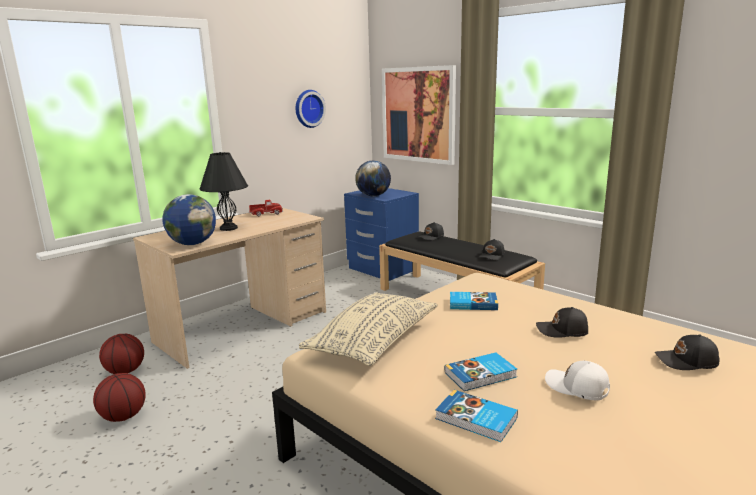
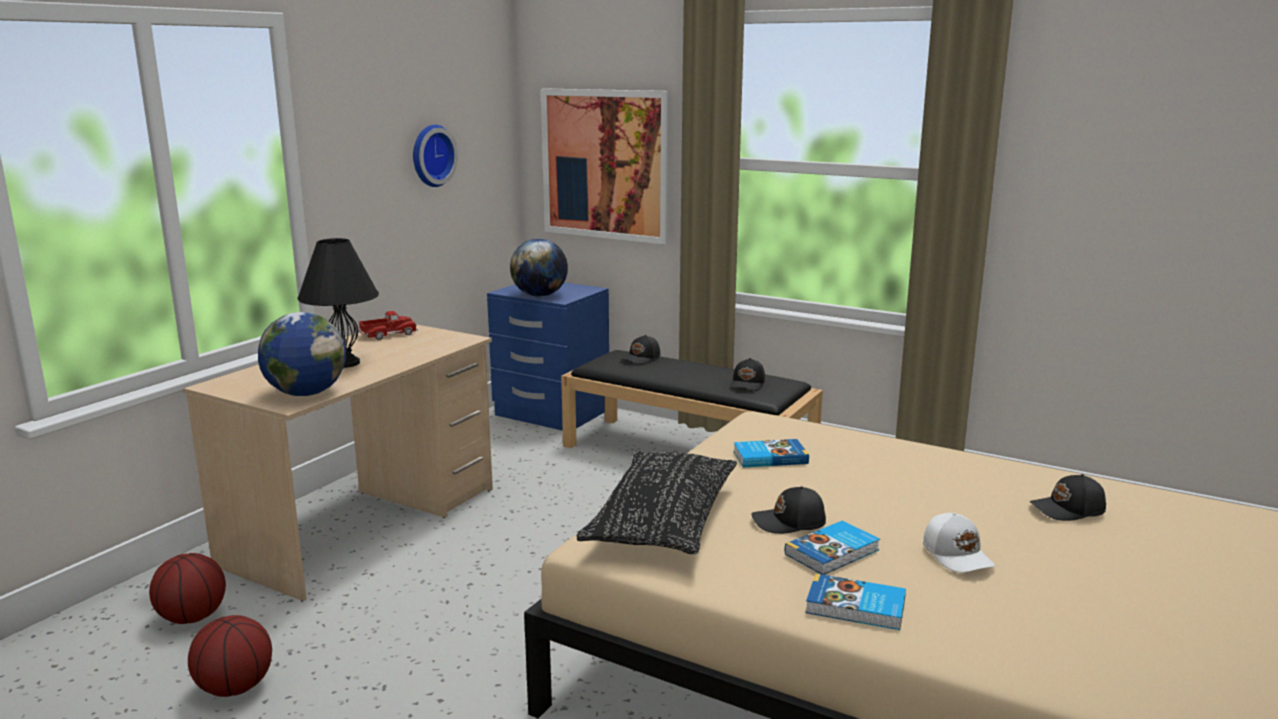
camera: 15 degrees left, 0 degrees up
(373, 341) = (662, 522): beige pillow -> black pillow
(562, 331) = (906, 485): black cap -> black cap (789, 523)
(577, 388) = (958, 555): white cap -> white cap turned 135 degrees counterclockwise

